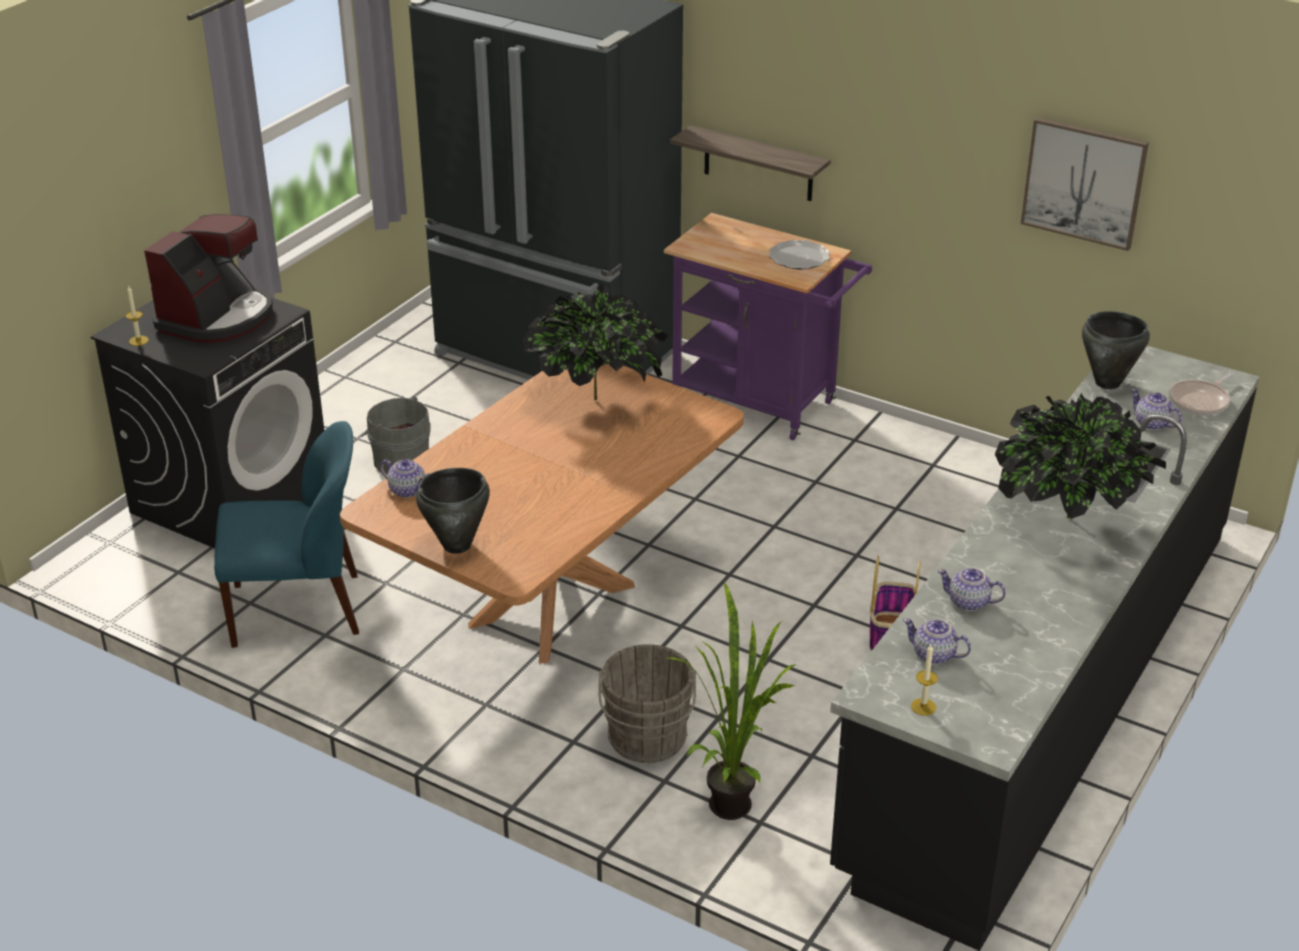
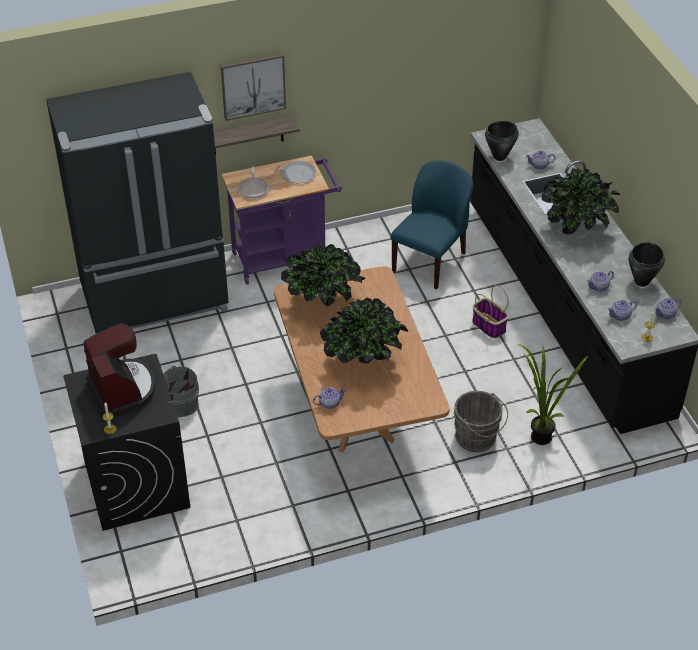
camera: 50 degrees left, 10 degrees up
(299, 610) = (262, 504): blue chair -> blue chair (430, 261)
(457, 545) = (391, 409): black cooking pot -> black cooking pot (642, 281)
(523, 480) = (363, 362): none -> potted plant
(1012, 703) = (666, 314): none -> teapot
(1084, 182) = (435, 68): picture -> picture (253, 86)
(1201, 401) = (539, 143): frying pan -> frying pan (253, 189)

